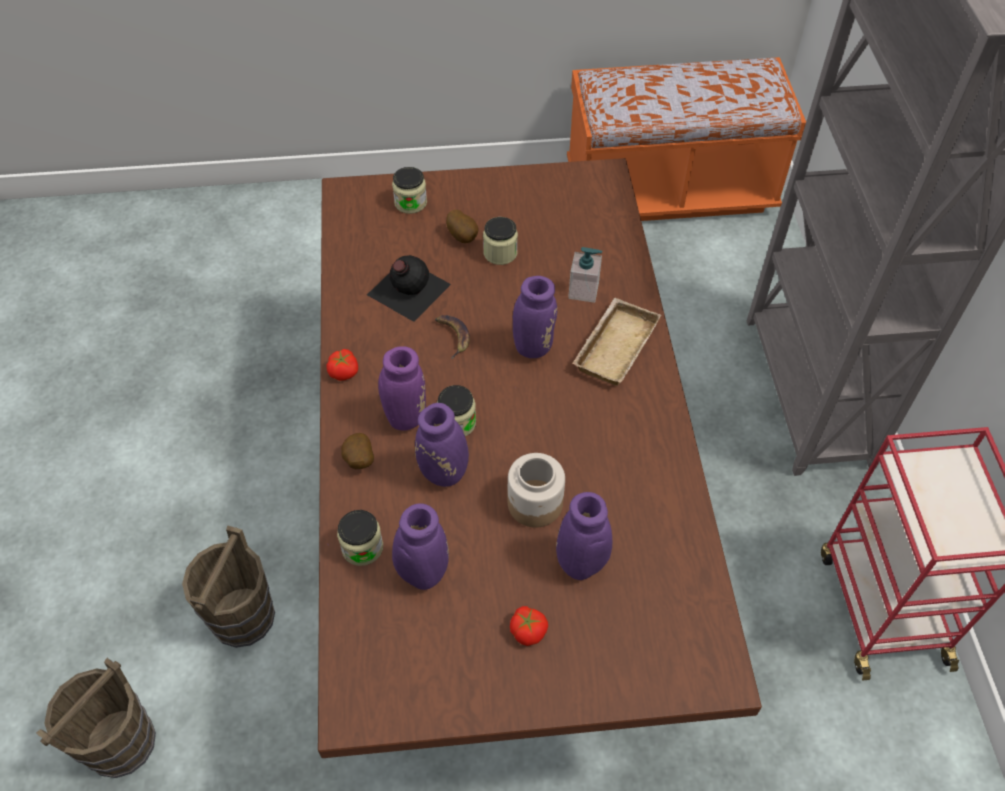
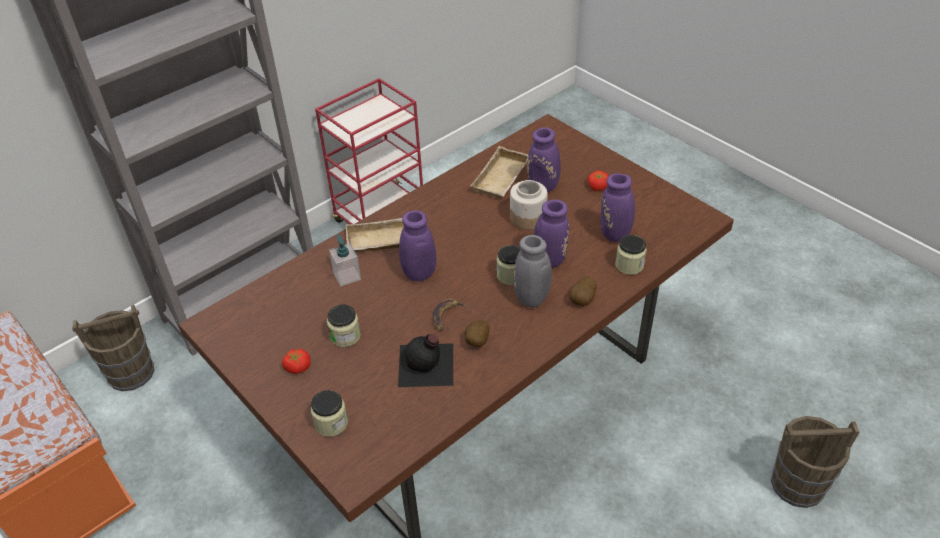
camera: 125 degrees left, 10 degrees down
(242, 617) = (669, 484): brown bucket -> brown bucket (131, 373)
(344, 371) = (529, 351): tomato -> tomato (297, 366)
(403, 416) = (531, 301): purple vase -> grey vase
(463, 236) = (345, 366): potato -> potato (476, 342)
(637, 529) = (502, 179): none -> beige tray

